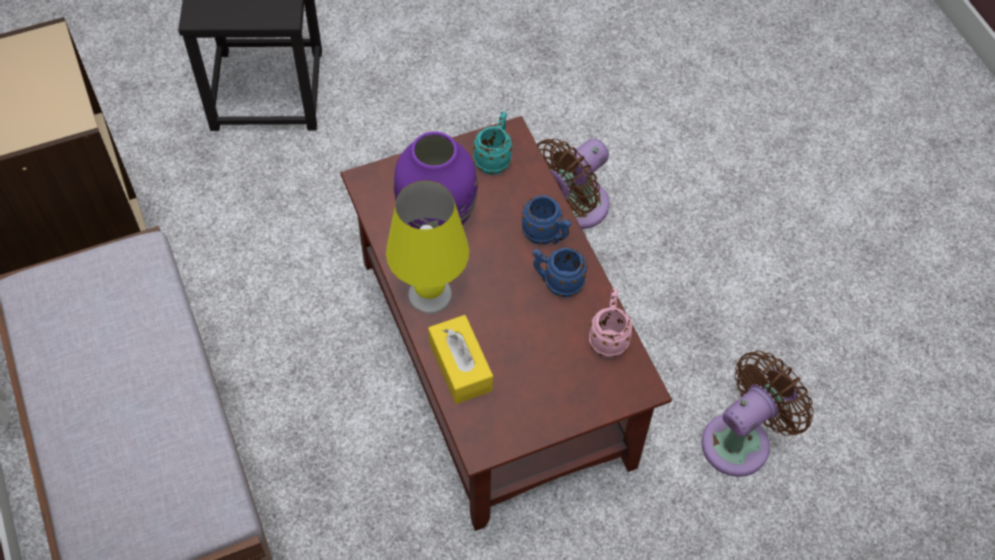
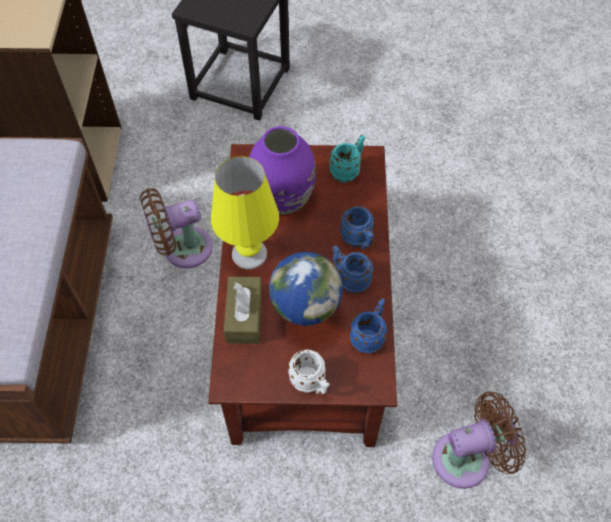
camera: 25 degrees right, 0 degrees up
(460, 366) = (244, 316): yellow tissue box -> brown tissue box
(530, 345) = (305, 319): none -> globe
(571, 412) = (311, 384): none -> white mug
(573, 208) = (416, 234): brown fan -> brown fan (182, 249)
(608, 337) = (369, 336): pink mug -> blue mug

